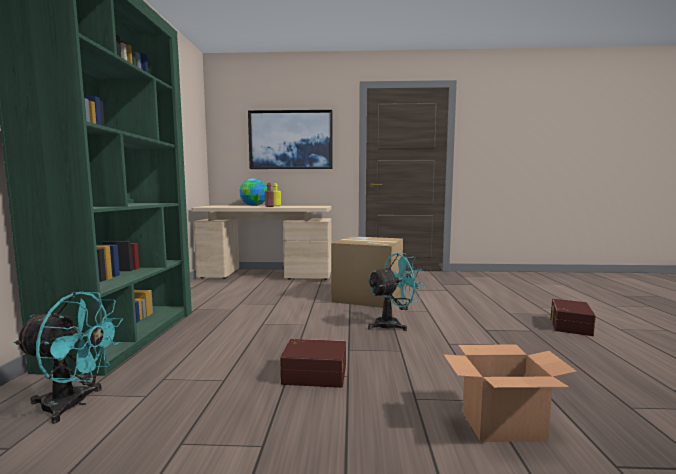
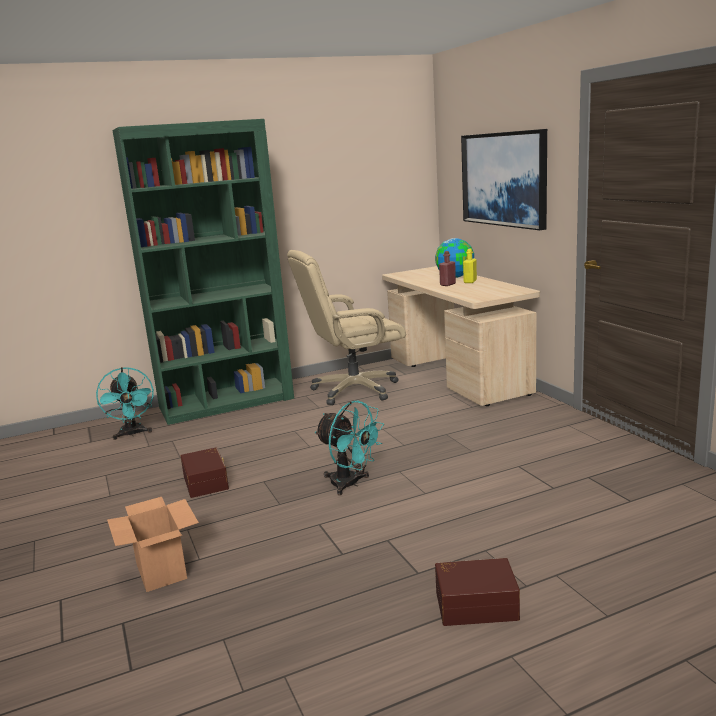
camera: 65 degrees right, 10 degrees up
(225, 296) = (354, 390): none -> beige office chair
(368, 297) = (440, 448): cardboard box -> none

